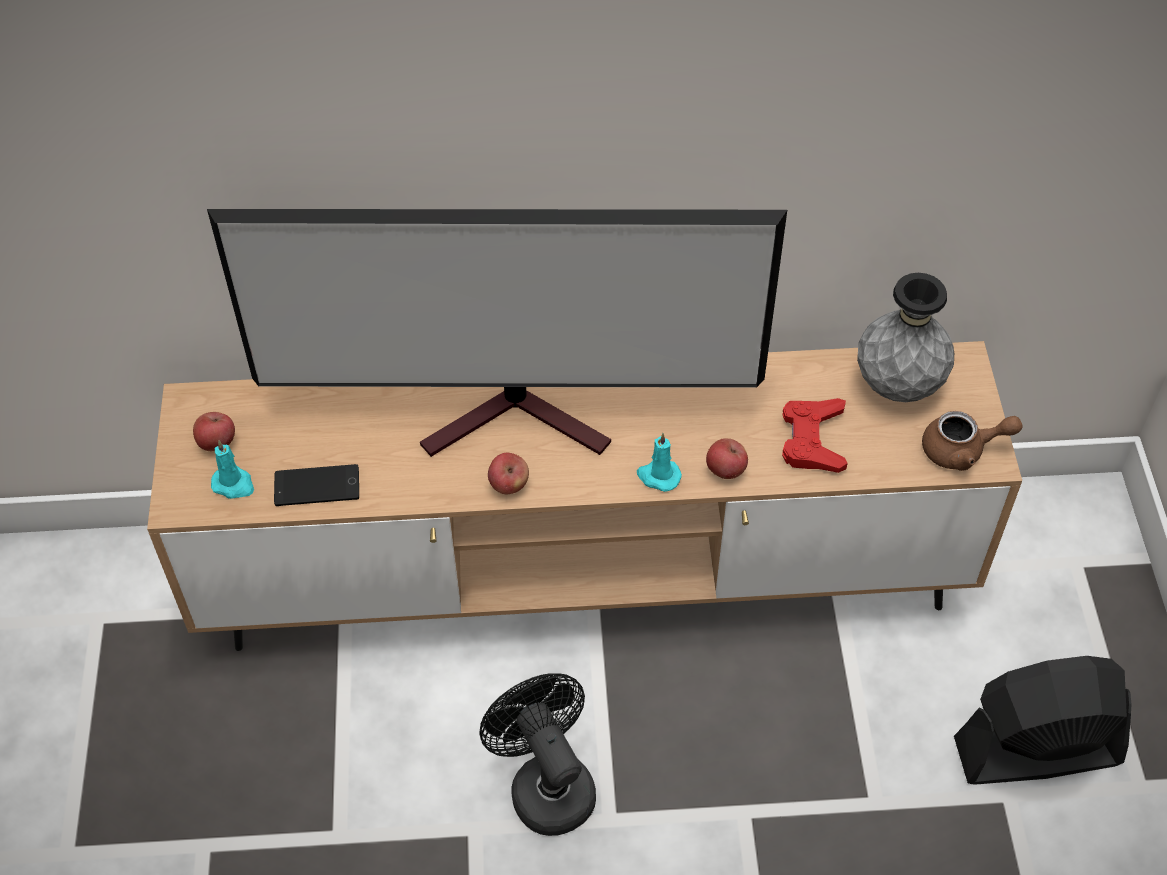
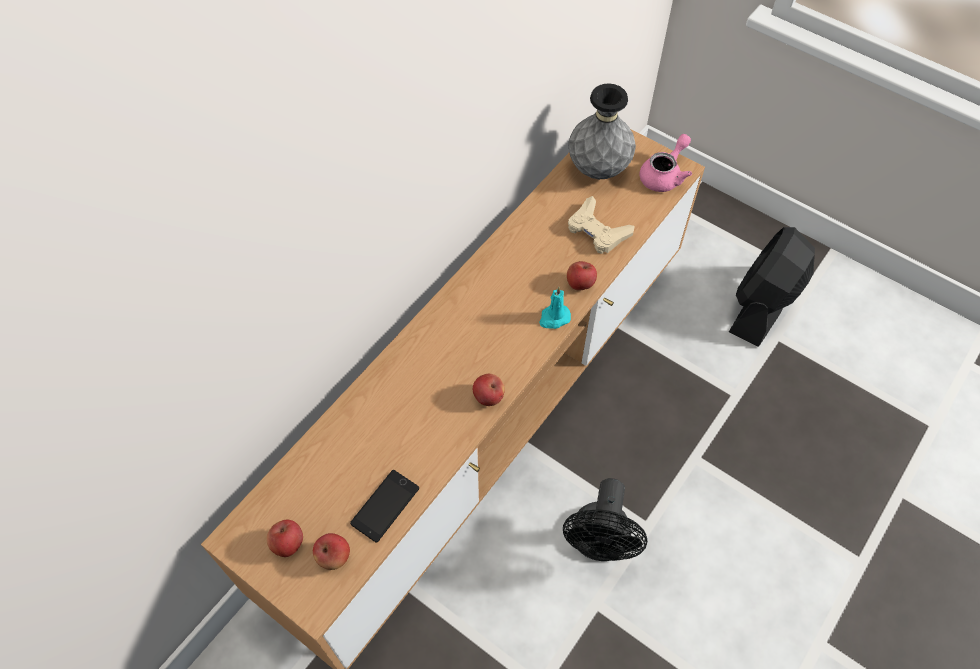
camera: 50 degrees left, 5 degrees up
(234, 484) = (334, 556): turquoise candle -> apple
(521, 420) = (447, 356): television -> none
(546, 784) = (599, 543): black fan -> black fan turned 90 degrees counterclockwise
(813, 440) = (597, 230): red game controller -> beige game controller
(962, 450) = (664, 175): brown teapot -> pink teapot

